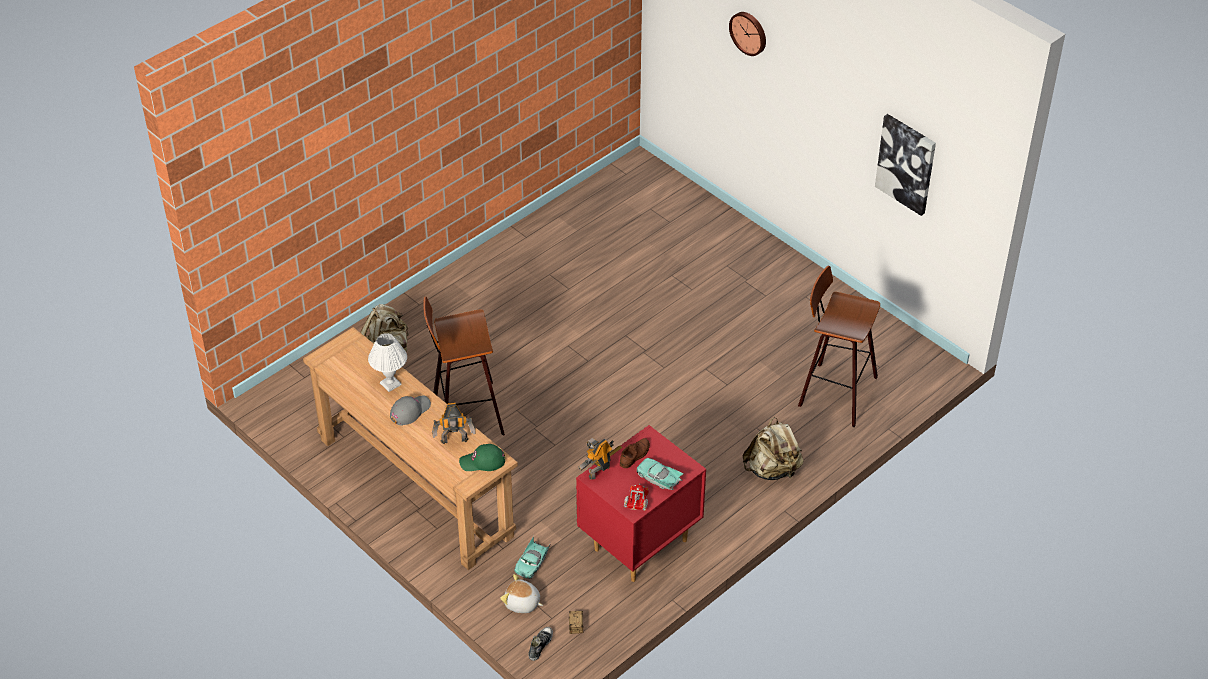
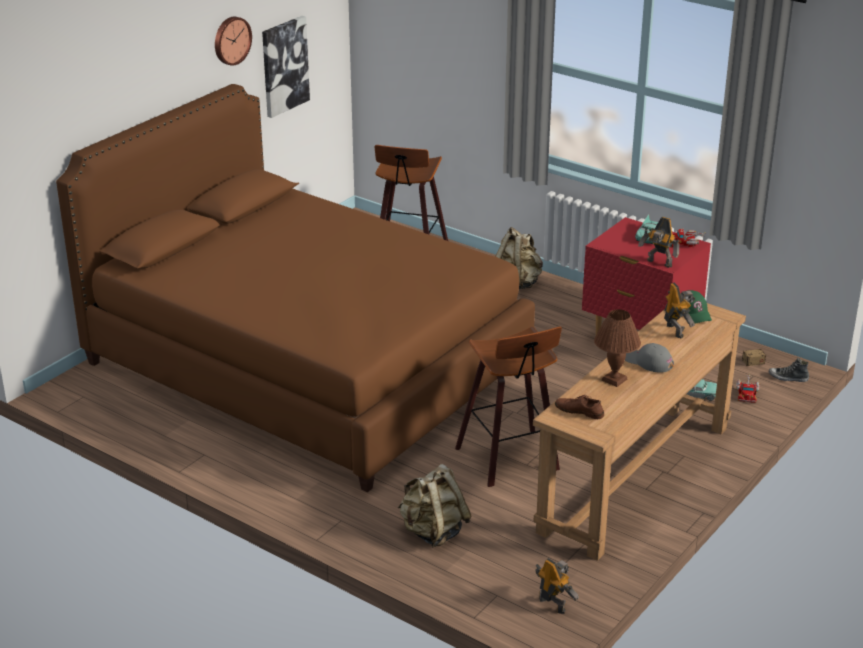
camera: 100 degrees left, 15 degrees down
(283, 405) = (553, 604): none -> toy robot
(390, 383) = (614, 380): white table lamp -> brown table lamp
(522, 603) = (747, 393): plush toy -> toy truck
(635, 455) = (628, 248): brown shoe -> brown shoe (579, 411)
(644, 302) = (306, 365): none -> brown bed
(749, 32) = (125, 90): wall clock -> wall clock (231, 40)

